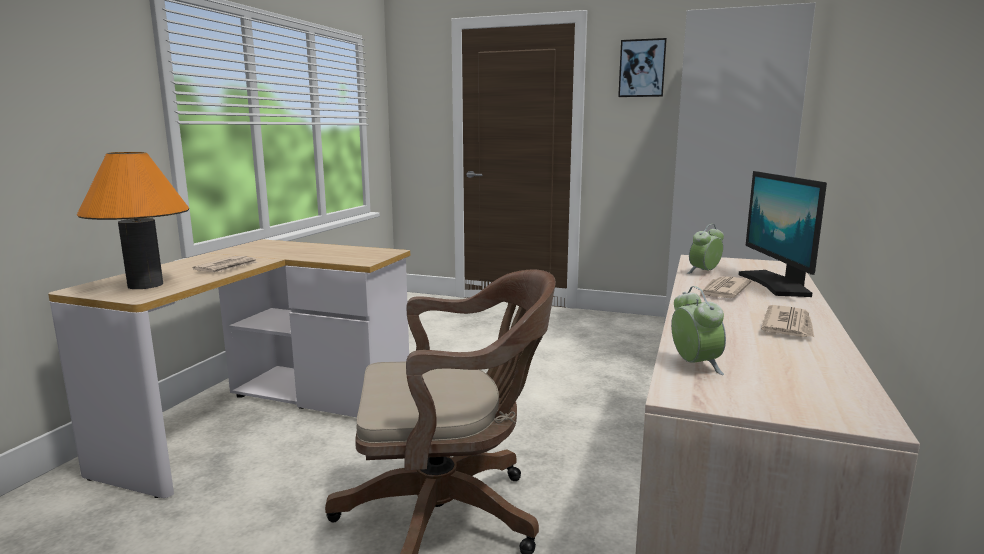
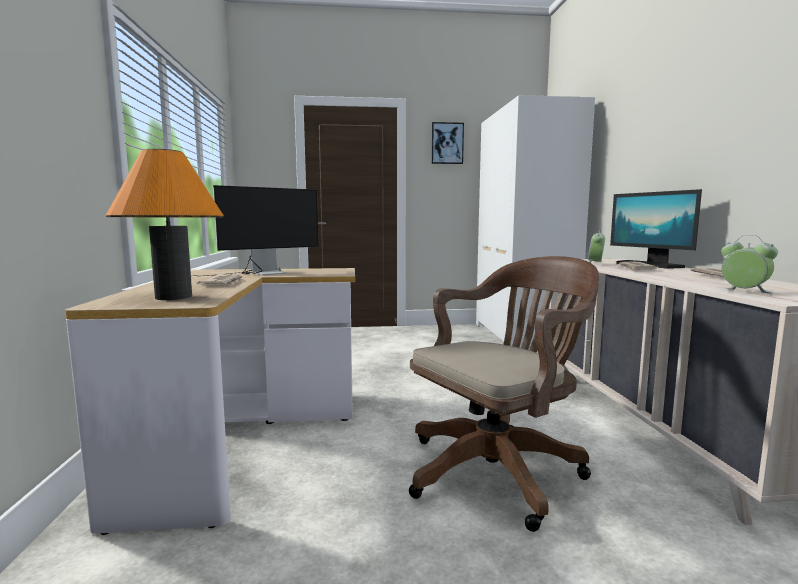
camera: 25 degrees left, 5 degrees down
(292, 253) = (257, 274): none -> monitor

